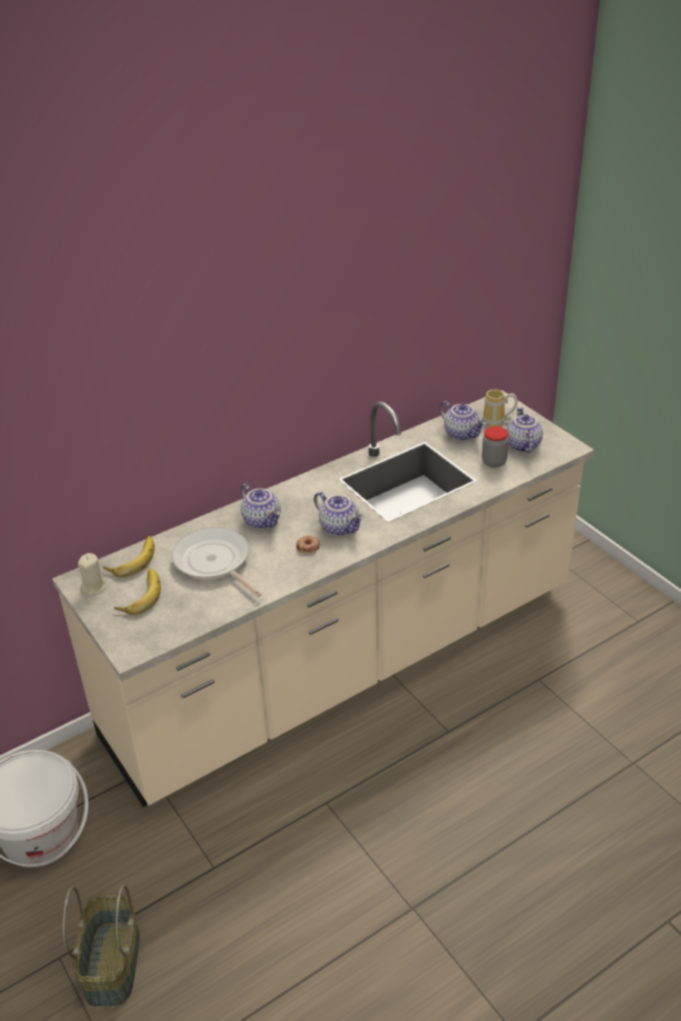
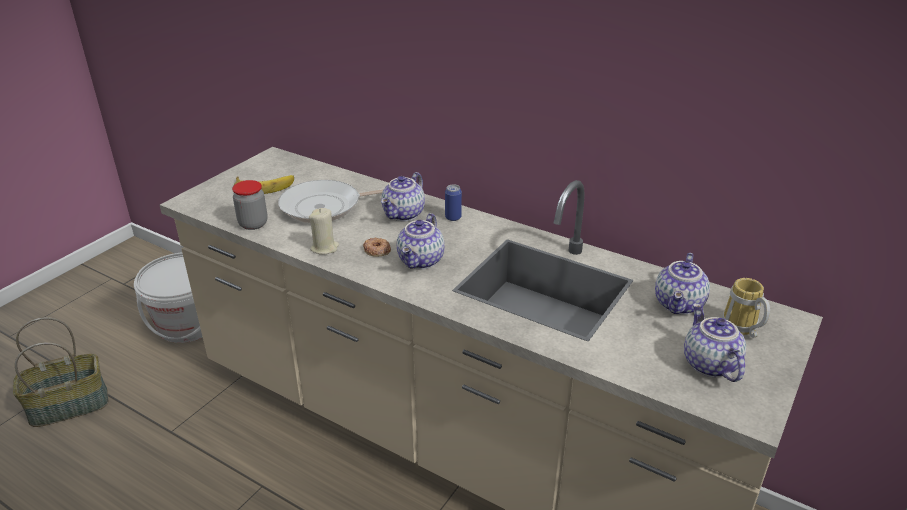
camera: 65 degrees right, 5 degrees down
(94, 587) = (267, 164): beige candle -> beige candle (324, 248)
(132, 559) = (311, 170): banana -> none
(214, 562) = (326, 207): frying pan -> frying pan turned 135 degrees counterclockwise
(287, 496) = (453, 217): none -> can
(494, 462) = (643, 346): jar -> jar (253, 224)
(522, 445) = (708, 364): teapot -> teapot turned 75 degrees counterclockwise

